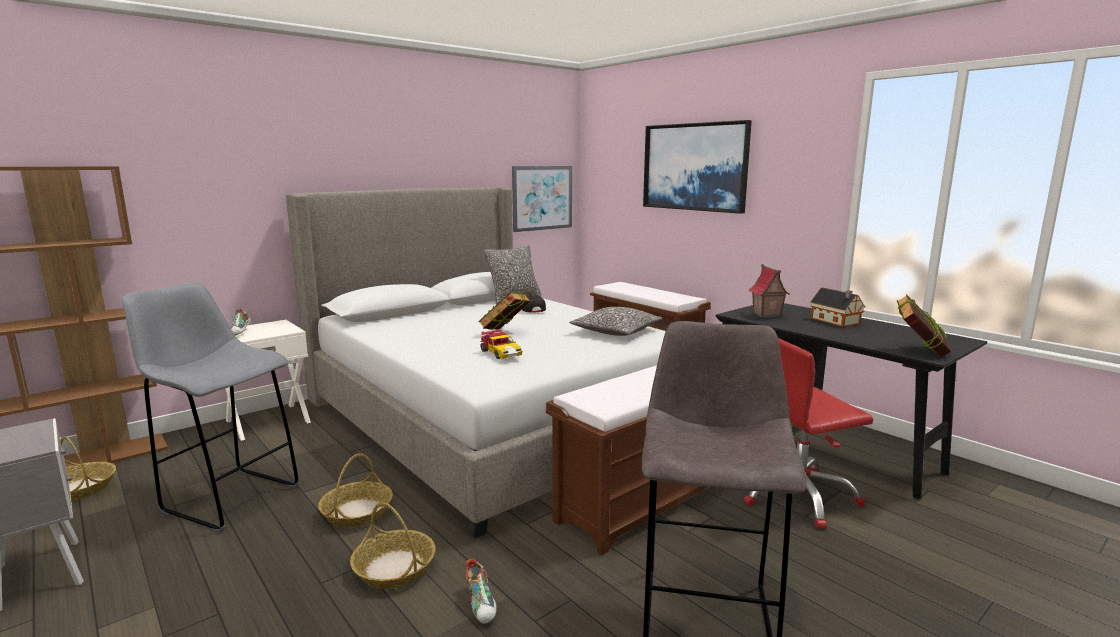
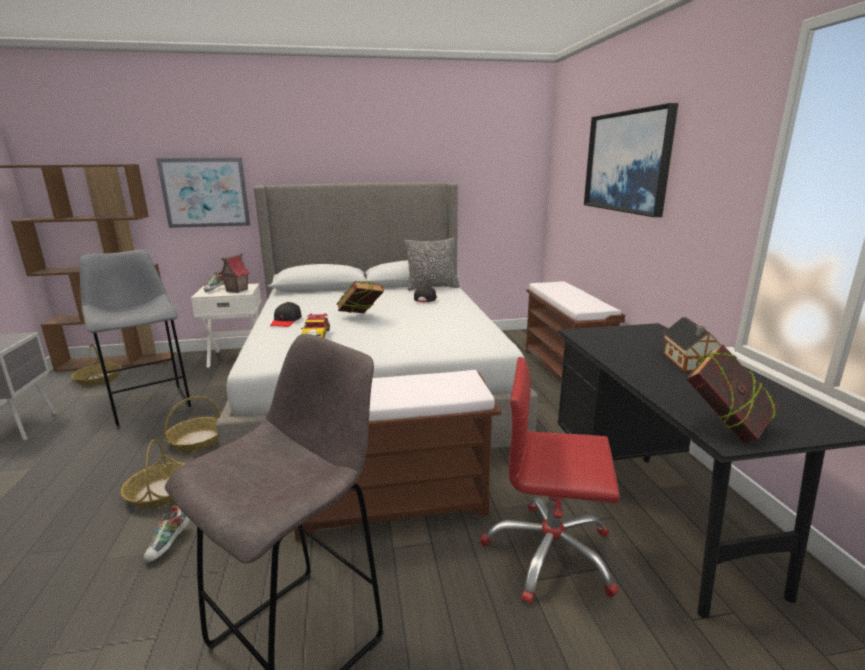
camera: 30 degrees right, 5 degrees up
(431, 348) = (286, 321): none -> black cap
(542, 198) = (503, 193): picture -> picture (205, 192)
(616, 331) = (455, 331): pillow -> none
(766, 315) = (614, 340): toy house -> toy house (237, 290)

